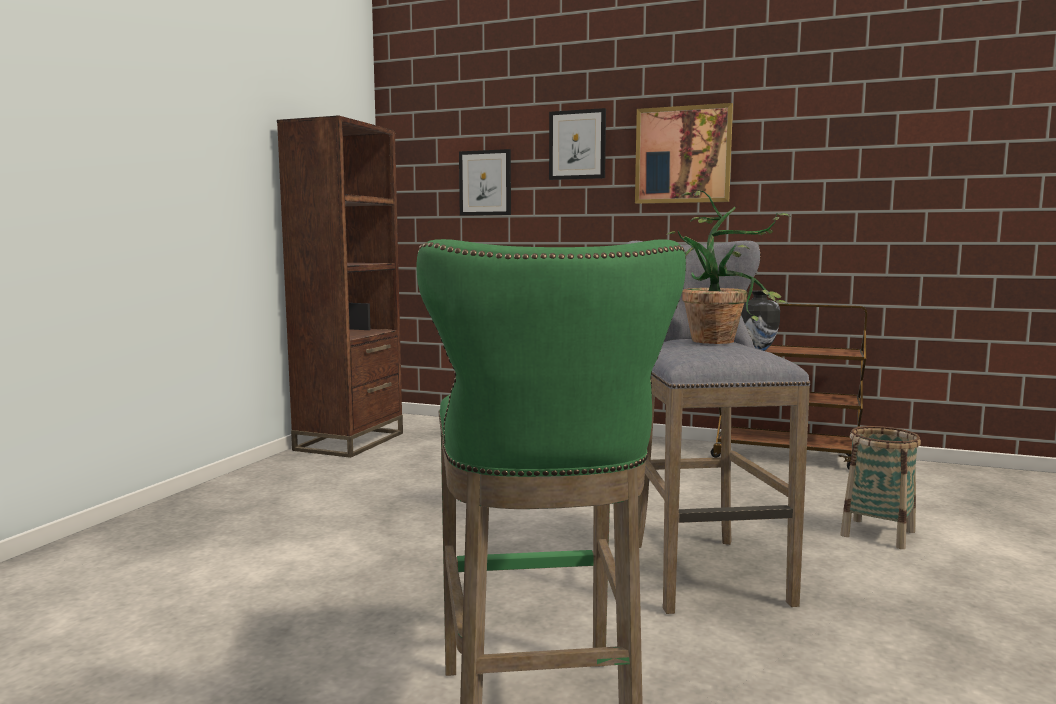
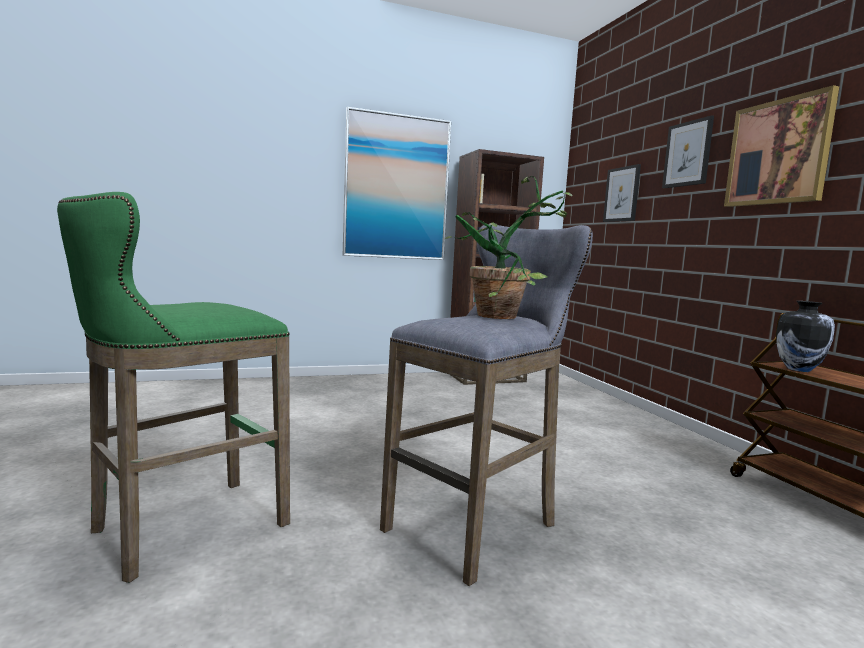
camera: 50 degrees right, 0 degrees up
(202, 166) = (396, 187): none -> picture
(878, 534) = (728, 604): basket -> none

